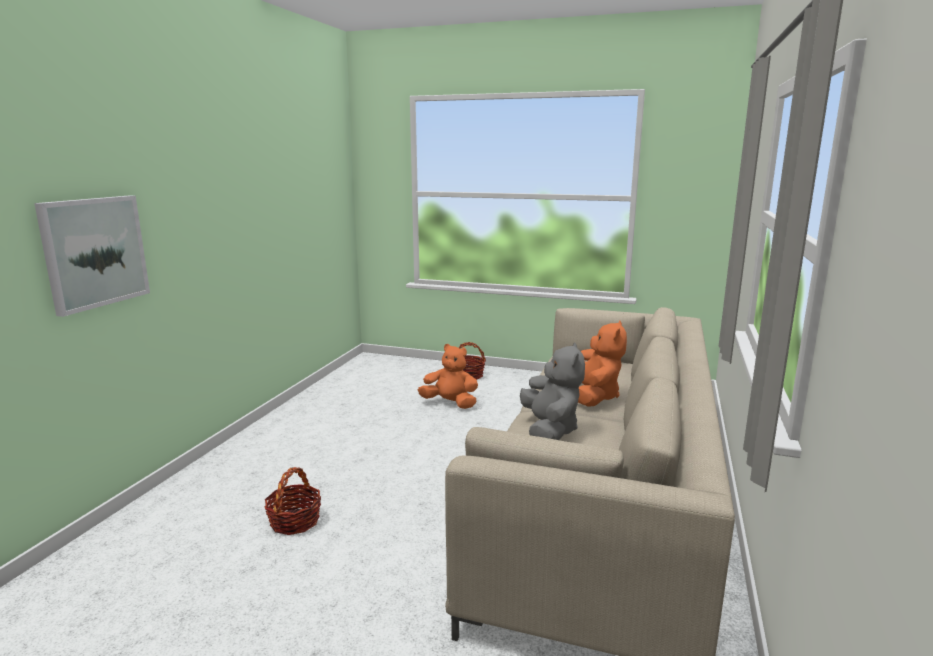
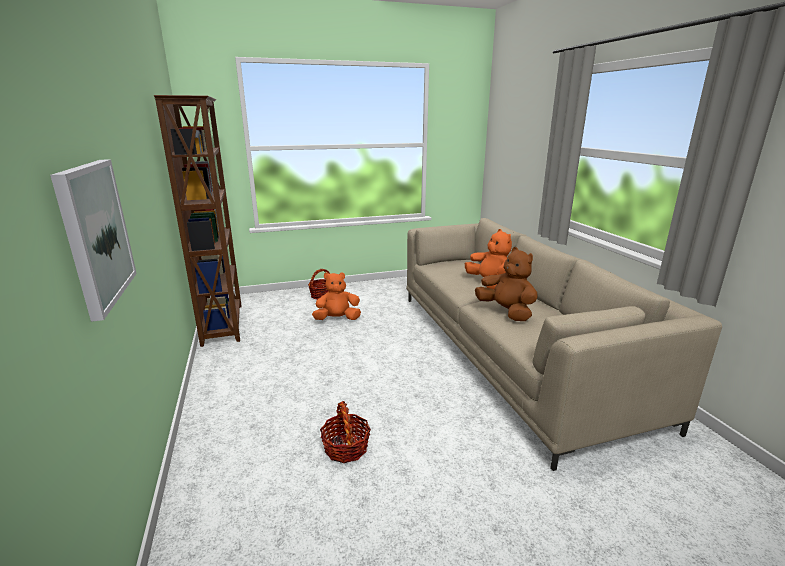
camera: 35 degrees left, 5 degrees up
(344, 379) = (224, 324): none -> brown bookcase
(550, 430) = (506, 312): grey plush toy -> brown plush toy

